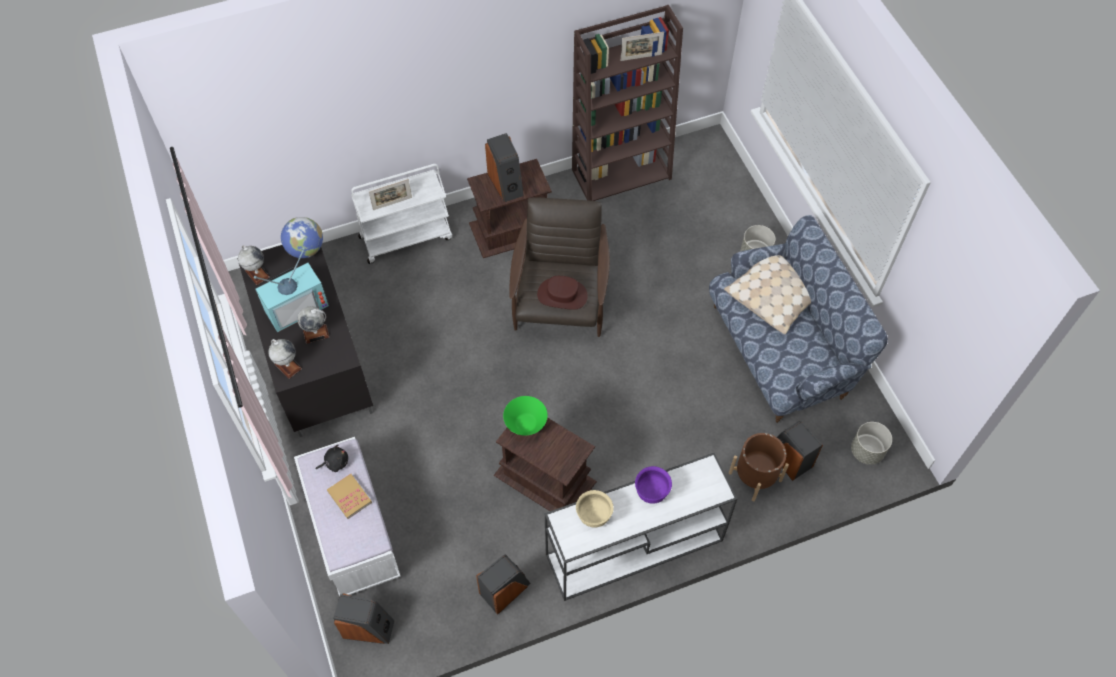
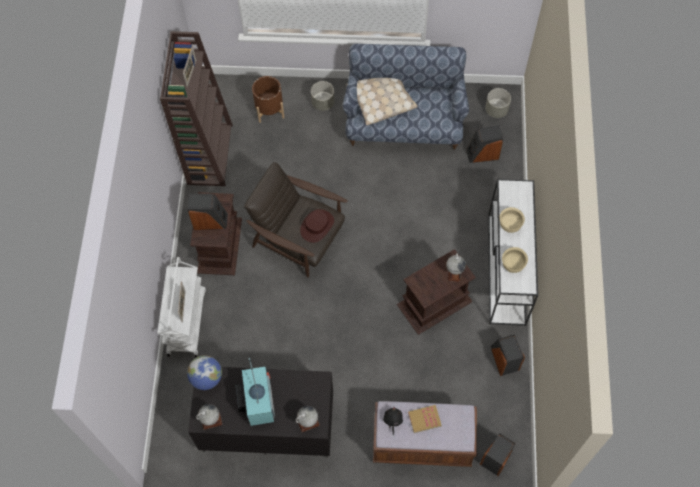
camera: 65 degrees left, 5 degrees up
(316, 333) = (289, 394): globe -> globe (454, 273)
(354, 532) = (422, 443): white bench -> brown bench
(525, 423) = (419, 284): green bowl -> none
(651, 492) = (510, 225): purple bowl -> beige bowl
(755, 476) = (487, 178): brown planter -> brown planter (269, 110)

